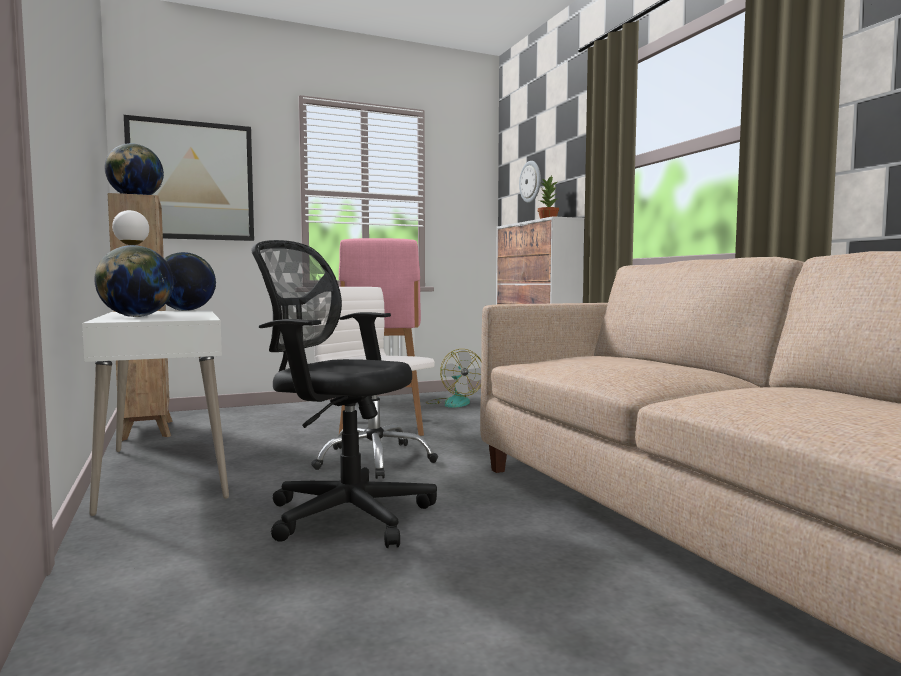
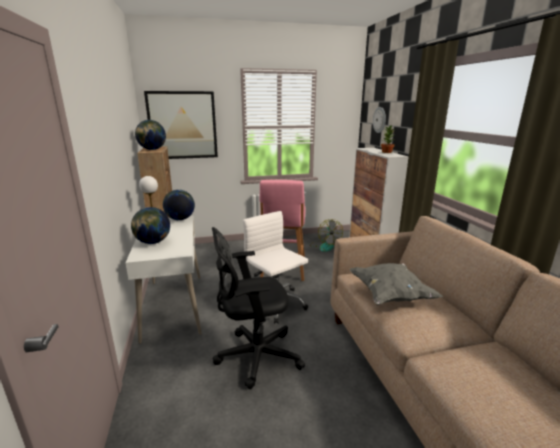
camera: 10 degrees right, 15 degrees up
(343, 514) = (254, 356): black office chair -> black office chair turned 45 degrees counterclockwise
(589, 362) = (389, 295): none -> grey pillow

